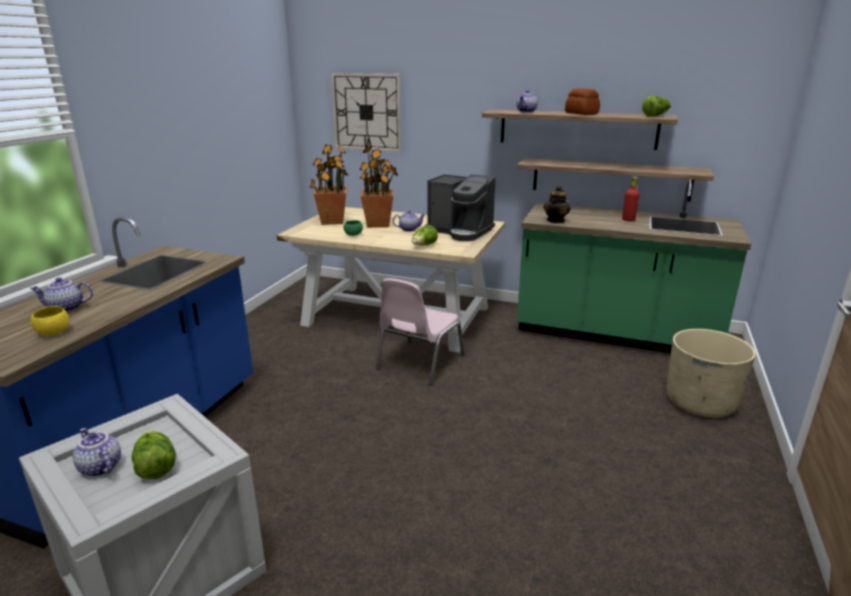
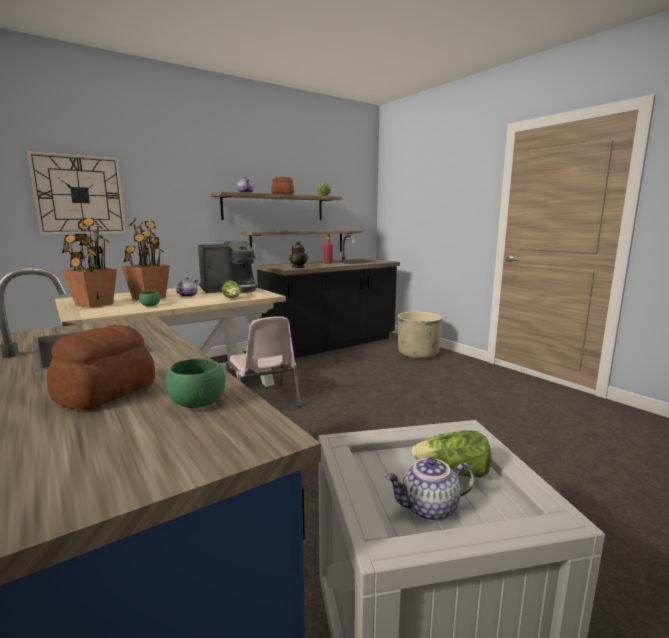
camera: 55 degrees left, 10 degrees down
(53, 332) = (197, 403): yellow bowl -> green bowl
(66, 308) = (107, 392): teapot -> bread
(614, 334) = (330, 345): green counter -> black counter

